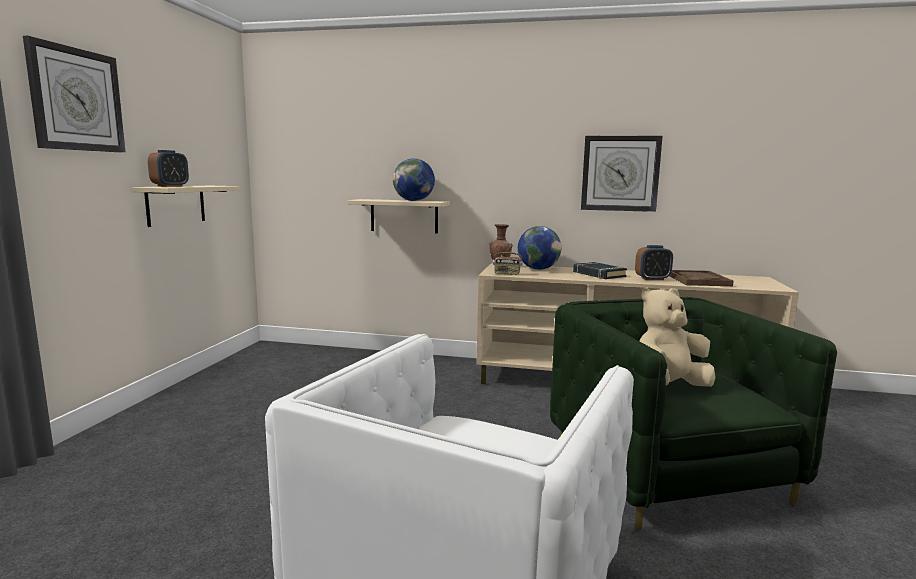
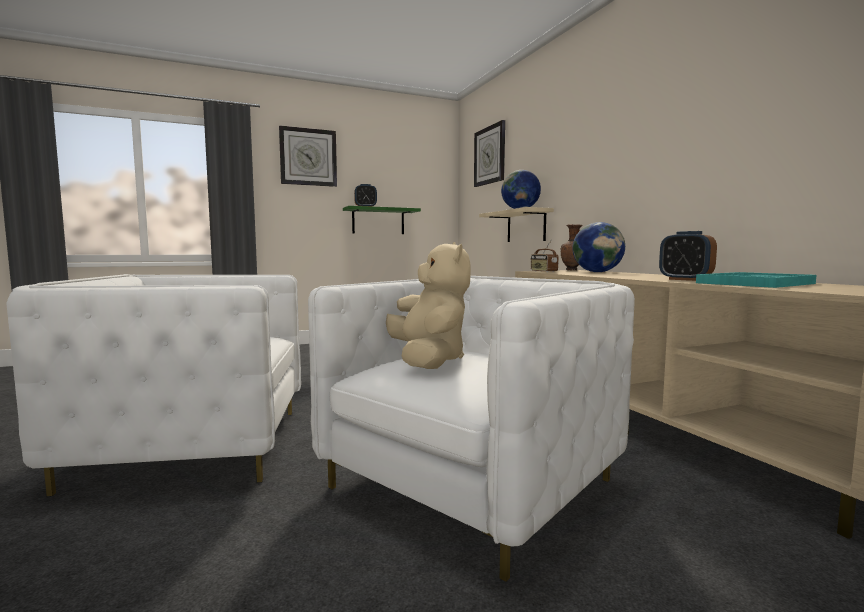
camera: 55 degrees right, 5 degrees down
(176, 205) = (378, 221): beige shelf -> green shelf
(598, 274) = (638, 275): black book -> none
(620, 173) = (704, 144): wall clock -> wall clock (490, 155)
(666, 471) = (471, 483): green armchair -> white armchair
(668, 388) = (428, 360): beige plush toy -> beige plush toy turned 45 degrees clockwise
(698, 280) = (754, 283): brown tray -> turquoise tray

